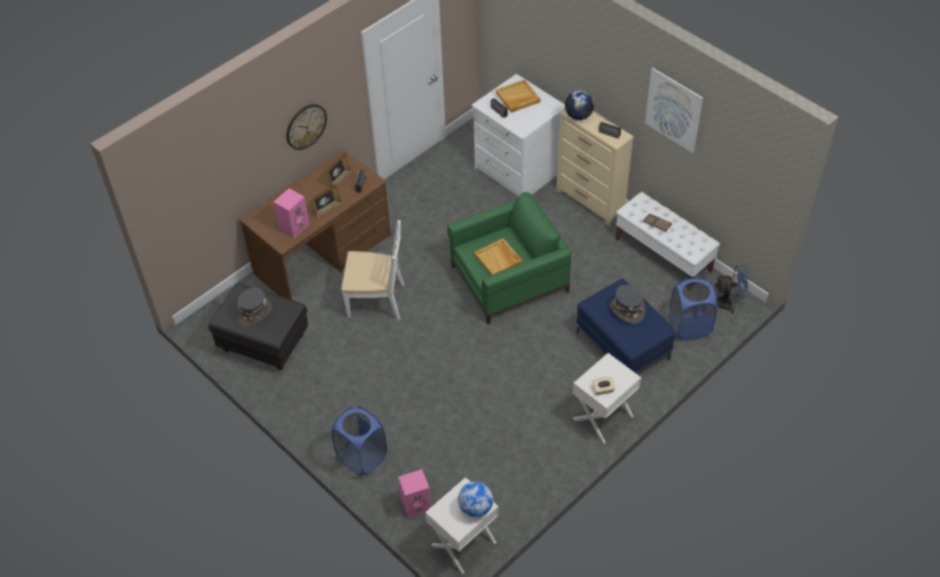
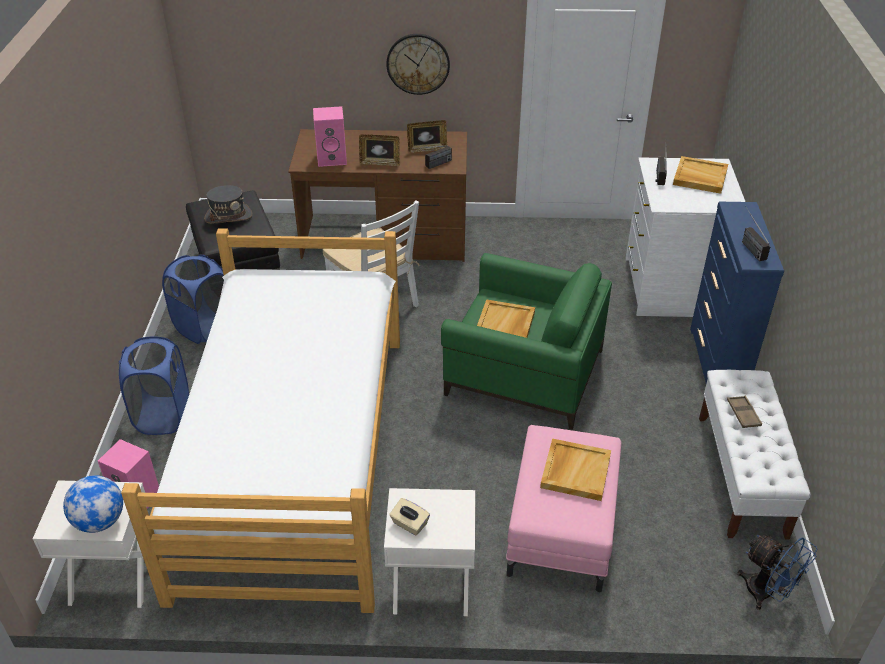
camera: 45 degrees right, 10 degrees down
(462, 417) = (295, 457): none -> bed
(579, 116) = (738, 216): globe -> none
(590, 201) = (716, 364): beige dresser -> blue dresser
(622, 345) = (560, 529): blue ottoman -> pink ottoman
(626, 309) = (575, 471): grey hat -> beige tray
(673, 110) = (835, 231): picture -> none
(689, 326) = (674, 577): blue laundry basket -> blue laundry basket (205, 328)

